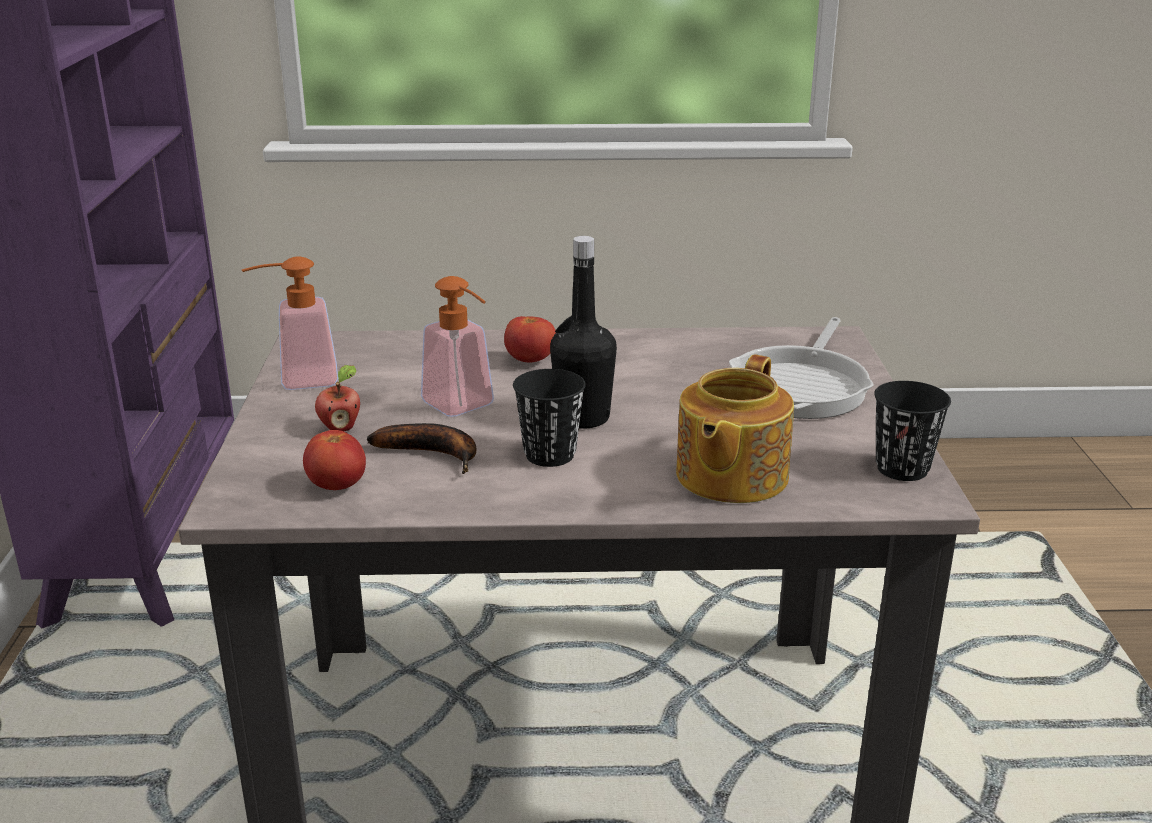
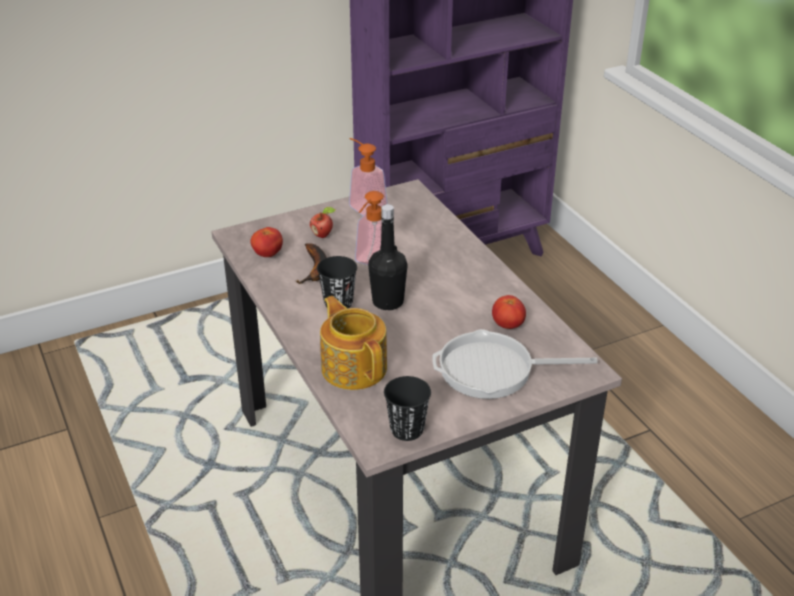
camera: 65 degrees right, 10 degrees up
(530, 361) = (446, 264): tomato -> tomato (507, 325)
(729, 476) = (354, 367): teapot -> teapot turned 60 degrees clockwise

